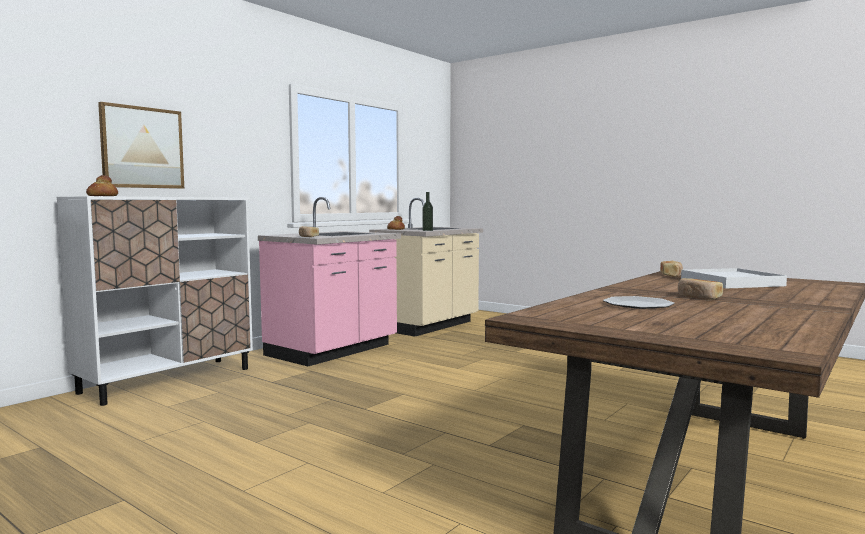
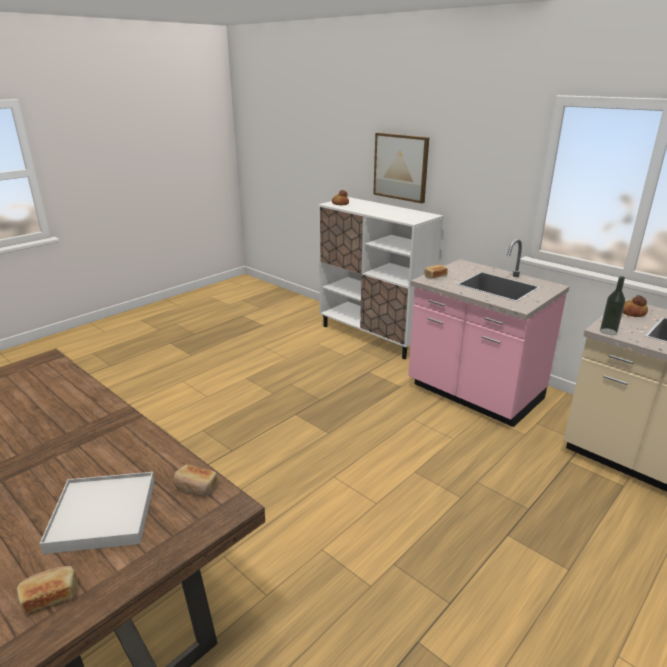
camera: 95 degrees right, 20 degrees up
(638, 305) = (42, 407): plate -> none
(699, 297) = (42, 449): bread -> bread (50, 596)

